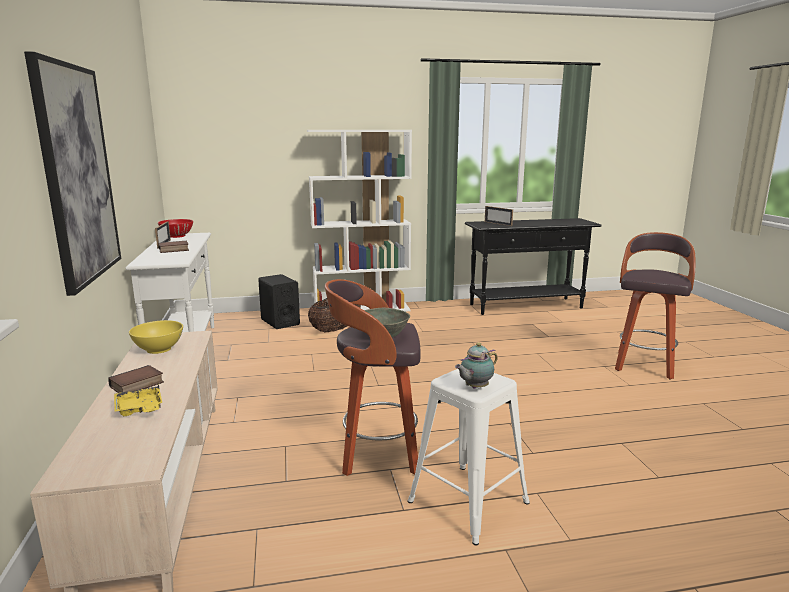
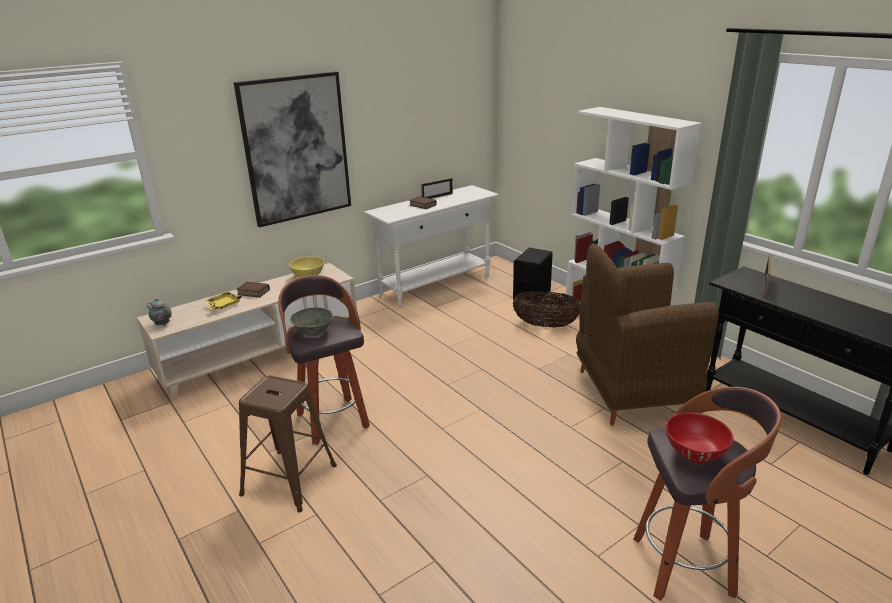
camera: 65 degrees right, 10 degrees up
(177, 236) = (468, 190): red bowl -> red bowl (695, 453)
(462, 331) = (631, 393): none -> brown armchair
(468, 500) = (290, 479): white stool -> brown stool
(475, 387) = (260, 394): teapot -> teapot (162, 324)

